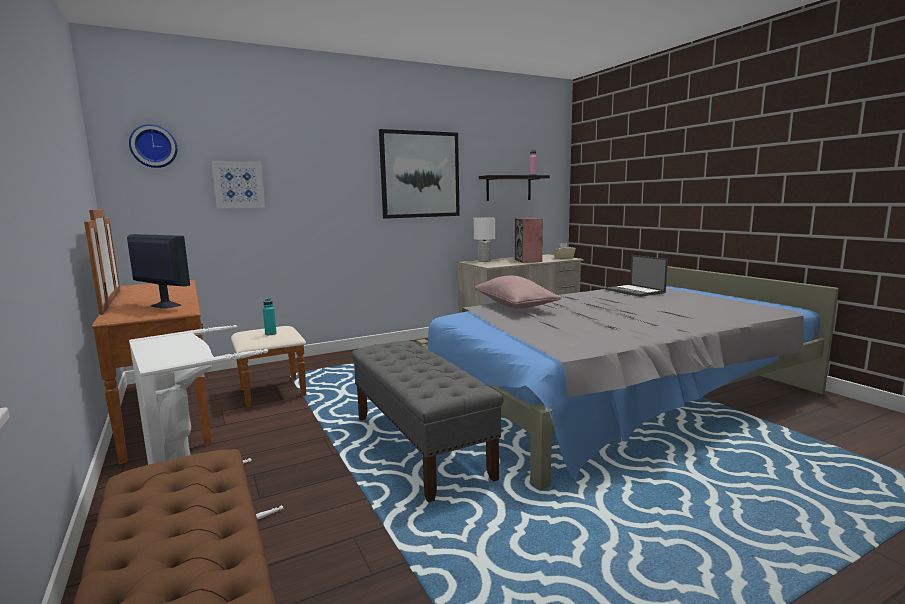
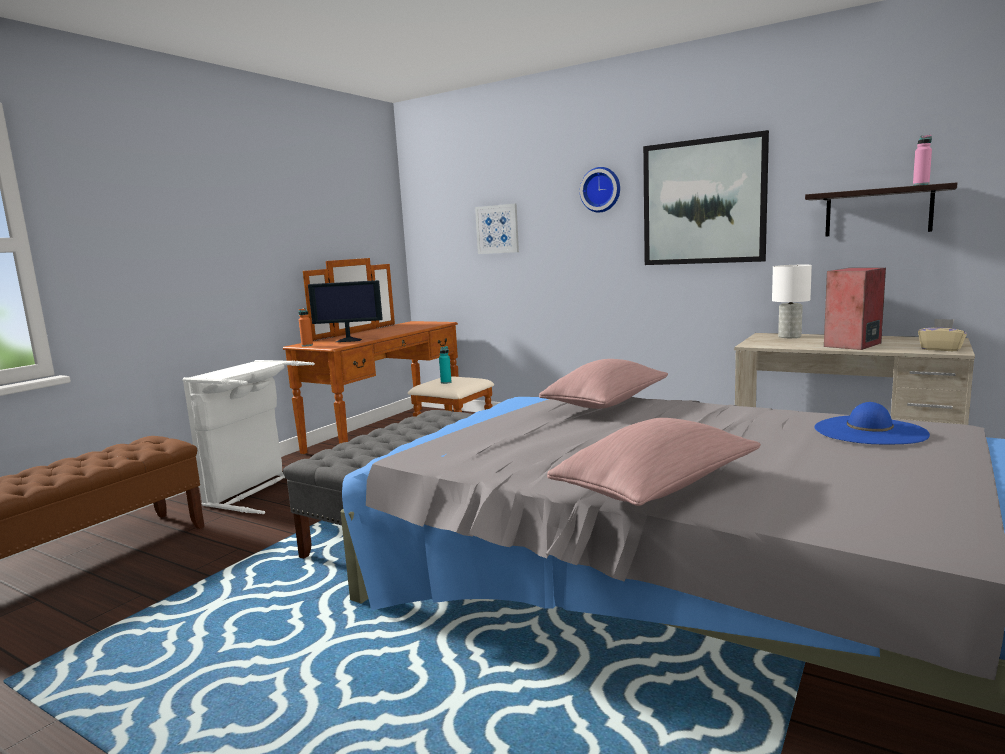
camera: 60 degrees right, 0 degrees up
(132, 317) = (307, 345): none -> orange bottle
(153, 146) = (438, 198): wall clock -> wall clock (601, 190)
(165, 305) = (349, 340): monitor -> monitor turned 90 degrees clockwise
(635, 291) = (870, 431): laptop -> blue hat
(687, 323) = (658, 489): none -> pink pillow

